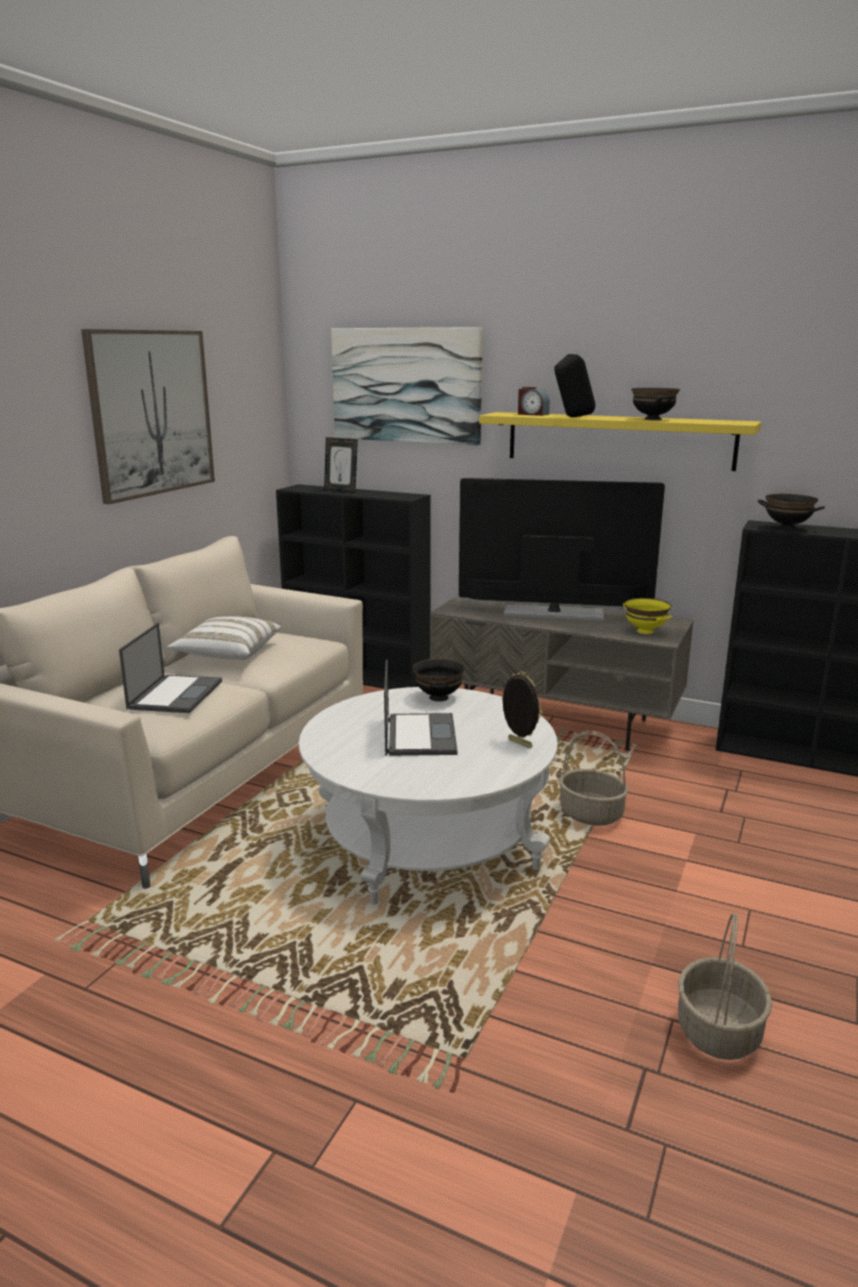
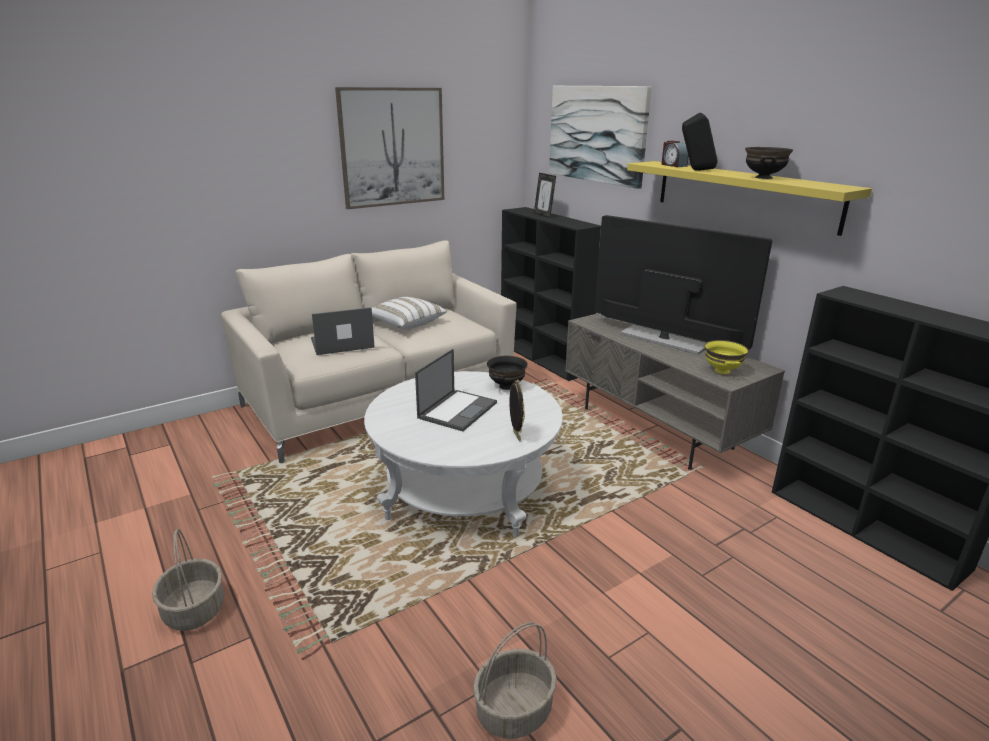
camera: 30 degrees right, 5 degrees up
(175, 694) = (341, 344): laptop -> laptop turned 150 degrees counterclockwise
(591, 814) = (603, 510): basket -> basket (195, 610)
(786, 528) = (867, 299): black bowl -> none

